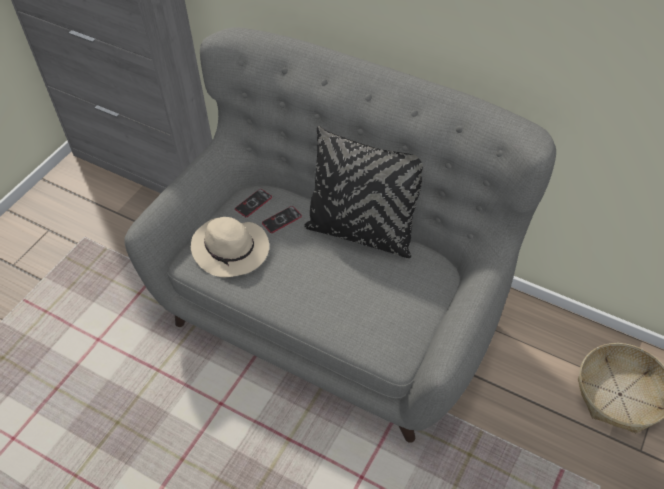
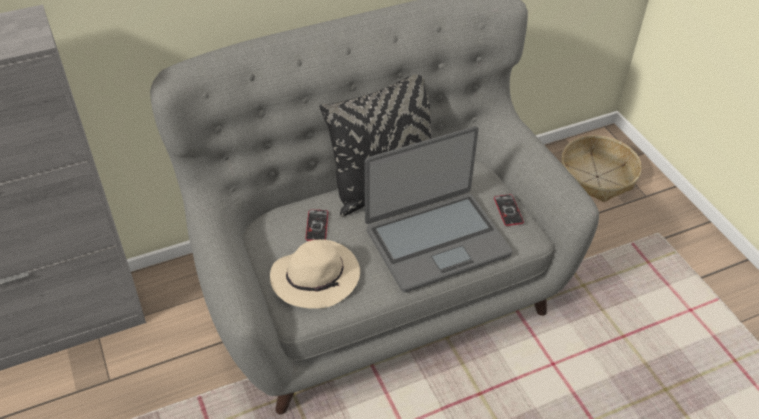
camera: 55 degrees left, 5 degrees down
(253, 203) = (275, 234): phone -> phone (508, 210)
(330, 298) = (436, 241): none -> laptop

